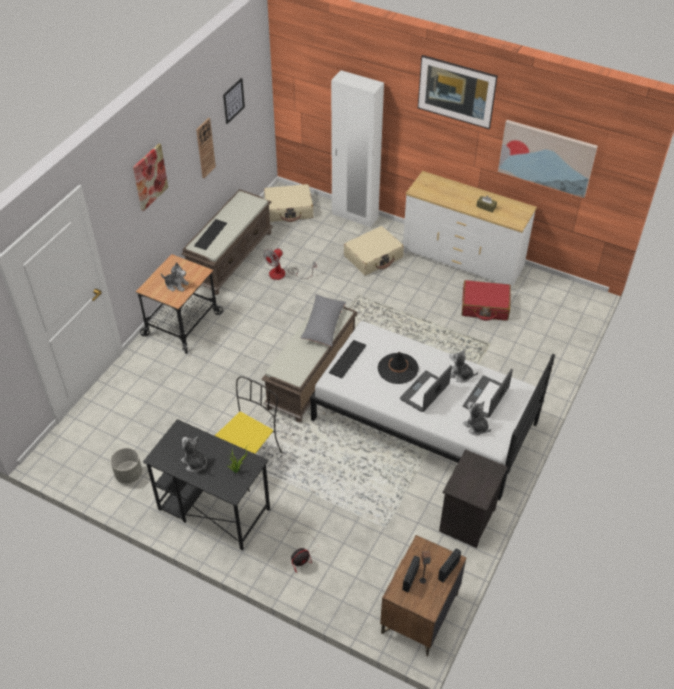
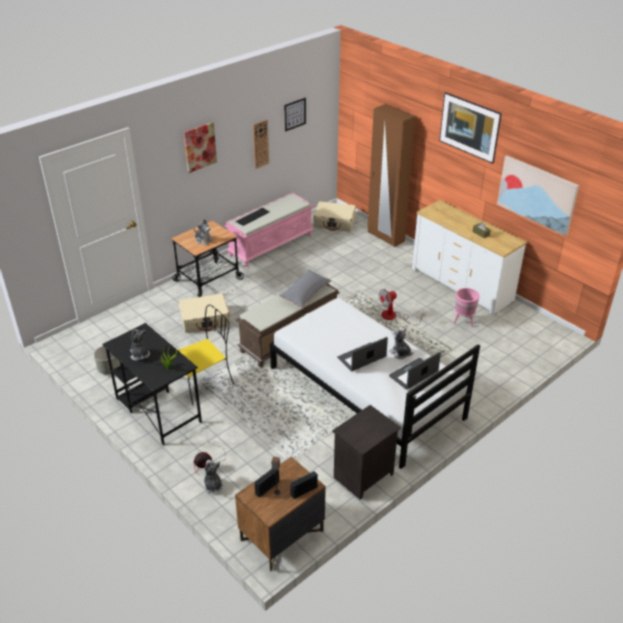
camera: 20 degrees right, 10 degrees down
(230, 257) = (271, 244): brown bench -> pink bench
(283, 274) = (305, 264): fan -> fan (394, 317)
(348, 359) = (310, 320): keyboard -> none
(355, 216) = (385, 237): white wardrobe -> brown wardrobe
(373, 257) = (386, 267): beige suitcase -> beige suitcase (205, 319)
(398, 368) = (348, 336): black hat -> none
(476, 427) = (392, 393): plush toy -> plush toy (212, 485)
(485, 306) = (463, 322): red suitcase -> pink planter

